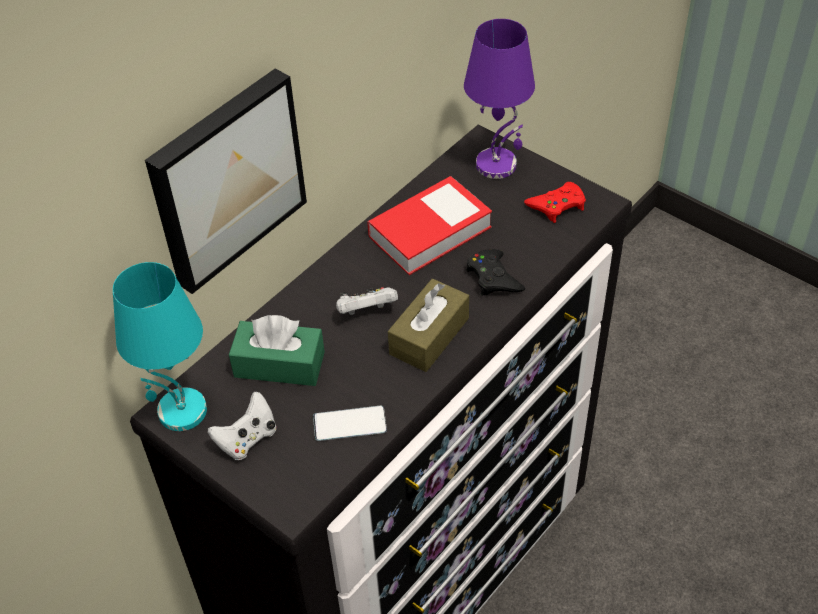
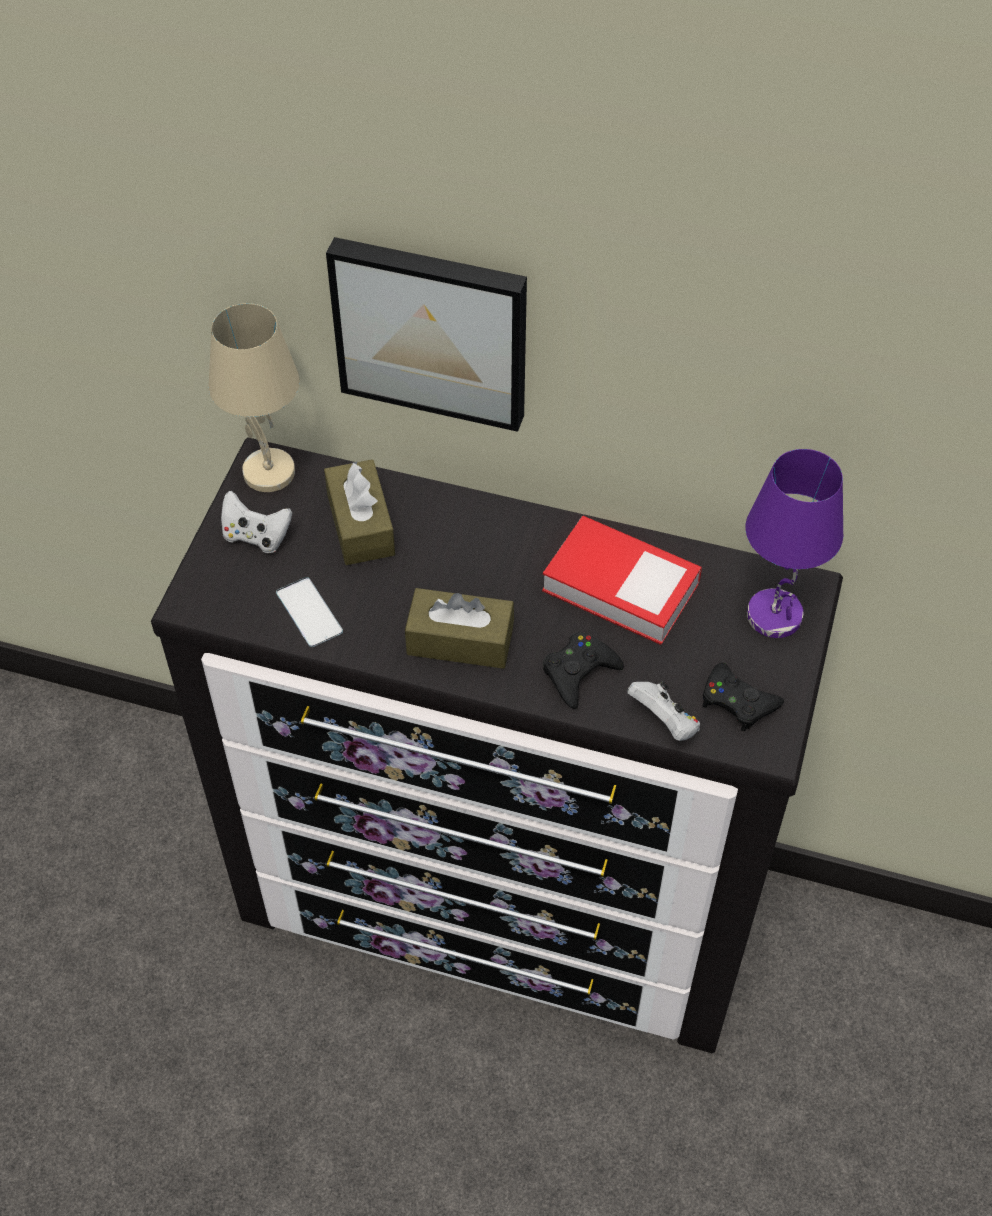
camera: 65 degrees right, 5 degrees up
(181, 412) = (267, 472): turquoise table lamp -> beige table lamp
(279, 364) = (360, 525): green tissue box -> brown tissue box
(366, 312) = (468, 571): white game controller -> white game controller (664, 722)
(557, 205) = (737, 701): red game controller -> black game controller

